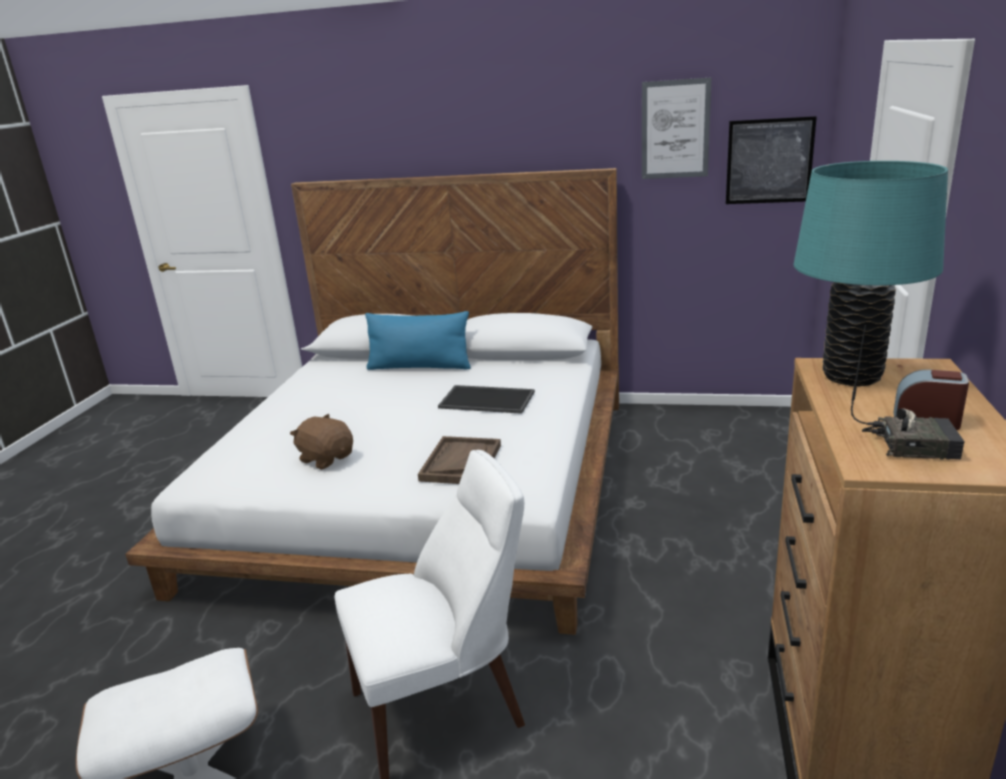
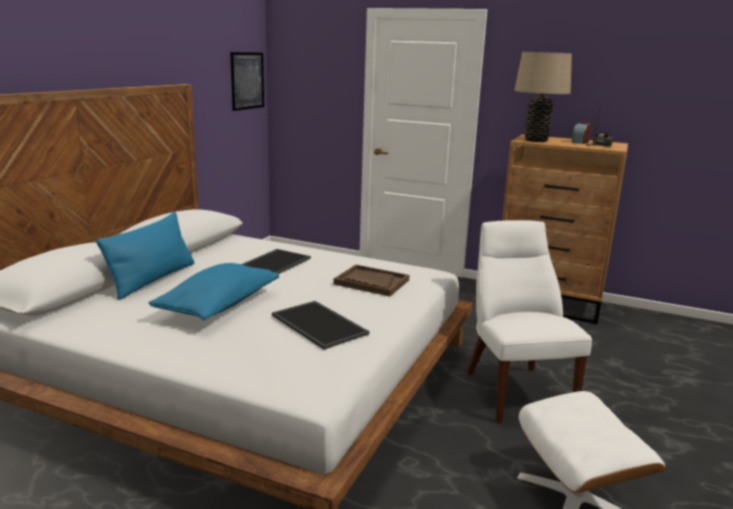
camera: 80 degrees left, 5 degrees down
(326, 458) = (321, 324): brown plush toy -> tray
(360, 405) = (219, 306): none -> blue pillow
(675, 129) = (207, 56): picture -> none
(852, 376) = (536, 140): turquoise table lamp -> beige table lamp

